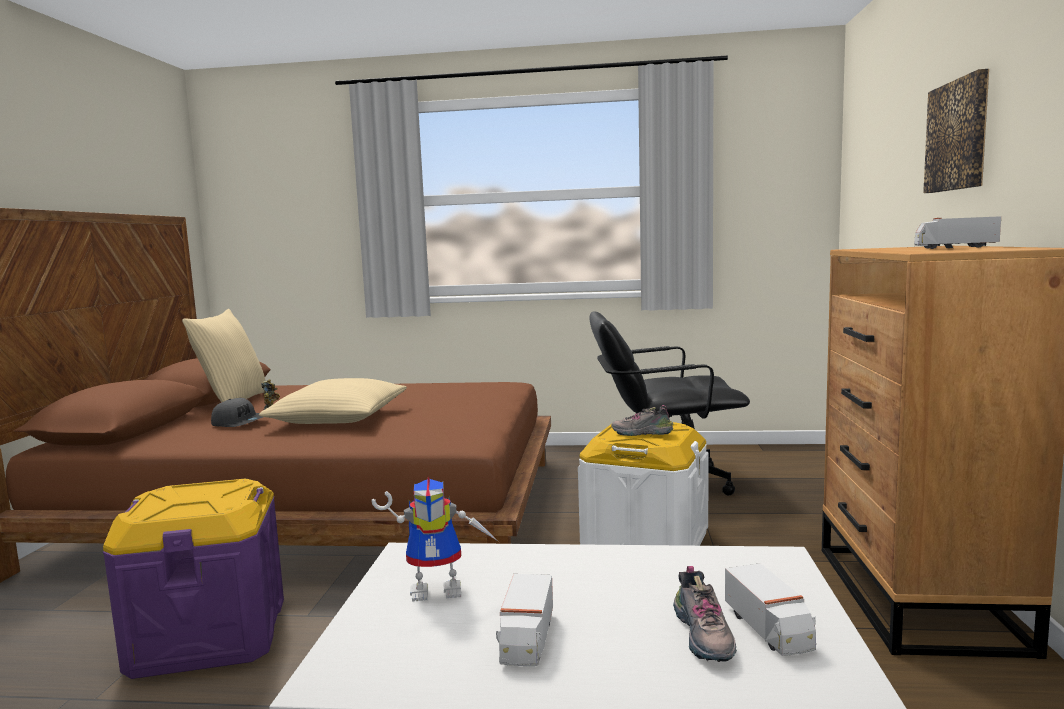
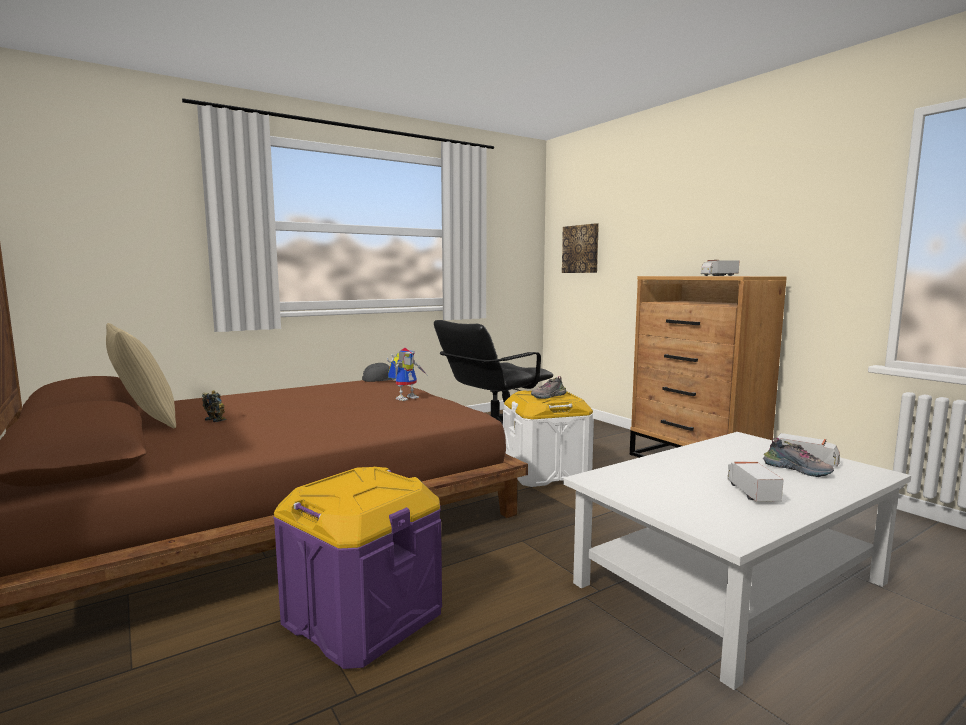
camera: 40 degrees left, 0 degrees up
(240, 423) = (222, 433): grey cap -> grey cap (382, 379)
(338, 417) = (316, 415): beige pillow -> none
(440, 589) = (658, 487): toy robot -> toy robot (406, 397)
(526, 640) = (751, 492): toy truck -> toy truck turned 150 degrees counterclockwise
(958, 135) = (675, 217): picture -> picture (581, 249)

